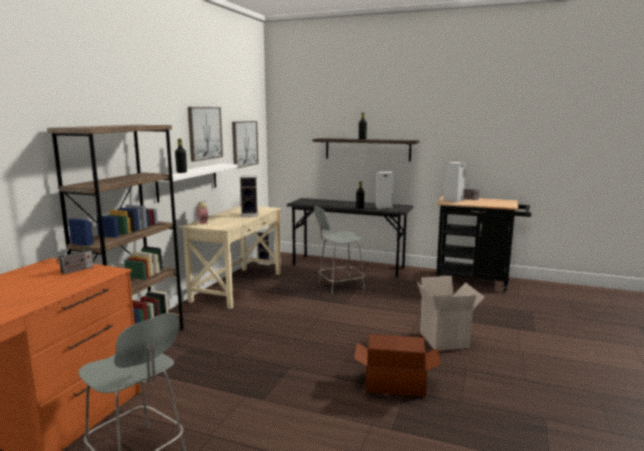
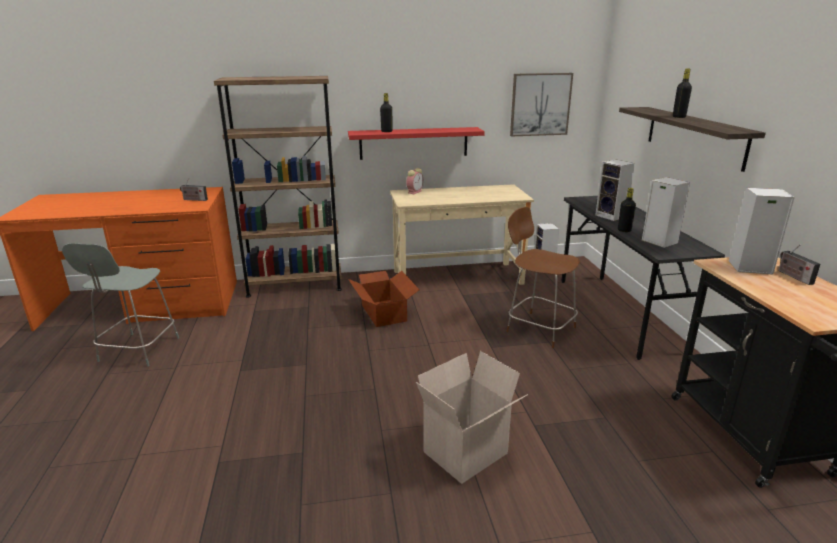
camera: 60 degrees right, 10 degrees up
(188, 181) = (413, 143): white shelf -> red shelf
(204, 133) = (451, 87): picture -> none
(250, 215) = (475, 197): speaker -> speaker (612, 216)
(339, 286) = (538, 328): grey chair -> brown chair
(394, 383) = (314, 440): cardboard box -> cardboard box (384, 312)

